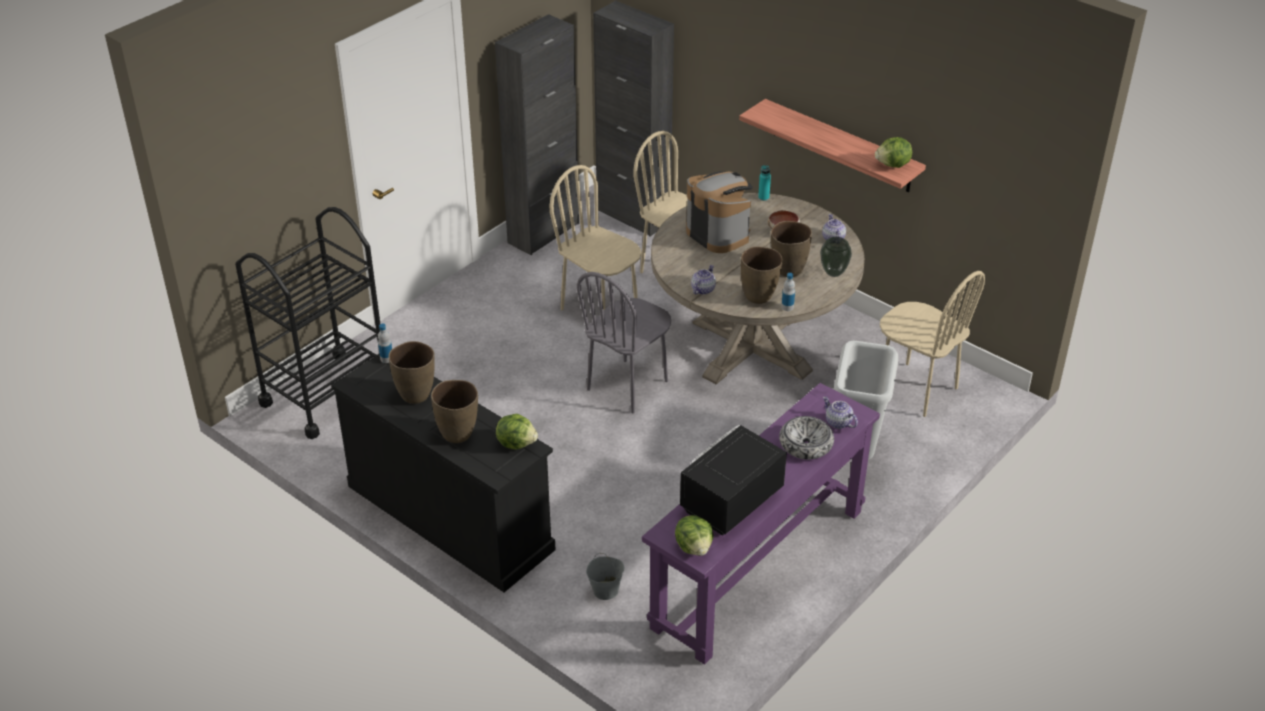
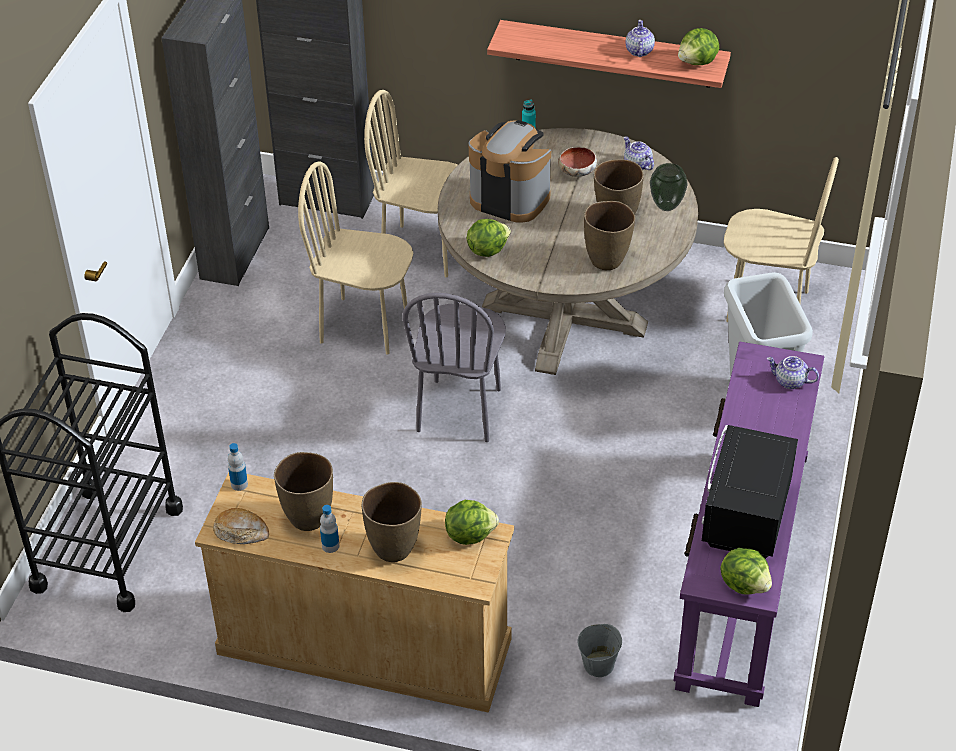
camera: 25 degrees left, 5 degrees up
(365, 389) = (241, 532): none -> bread
(448, 517) = (362, 646): black dresser -> beige dresser
(675, 263) = (487, 249): none -> lettuce
(702, 289) = (540, 272): teapot -> teapot (639, 50)
(787, 307) = (646, 263): bottle -> bottle (330, 546)
(805, 444) = (774, 419): bowl -> none

